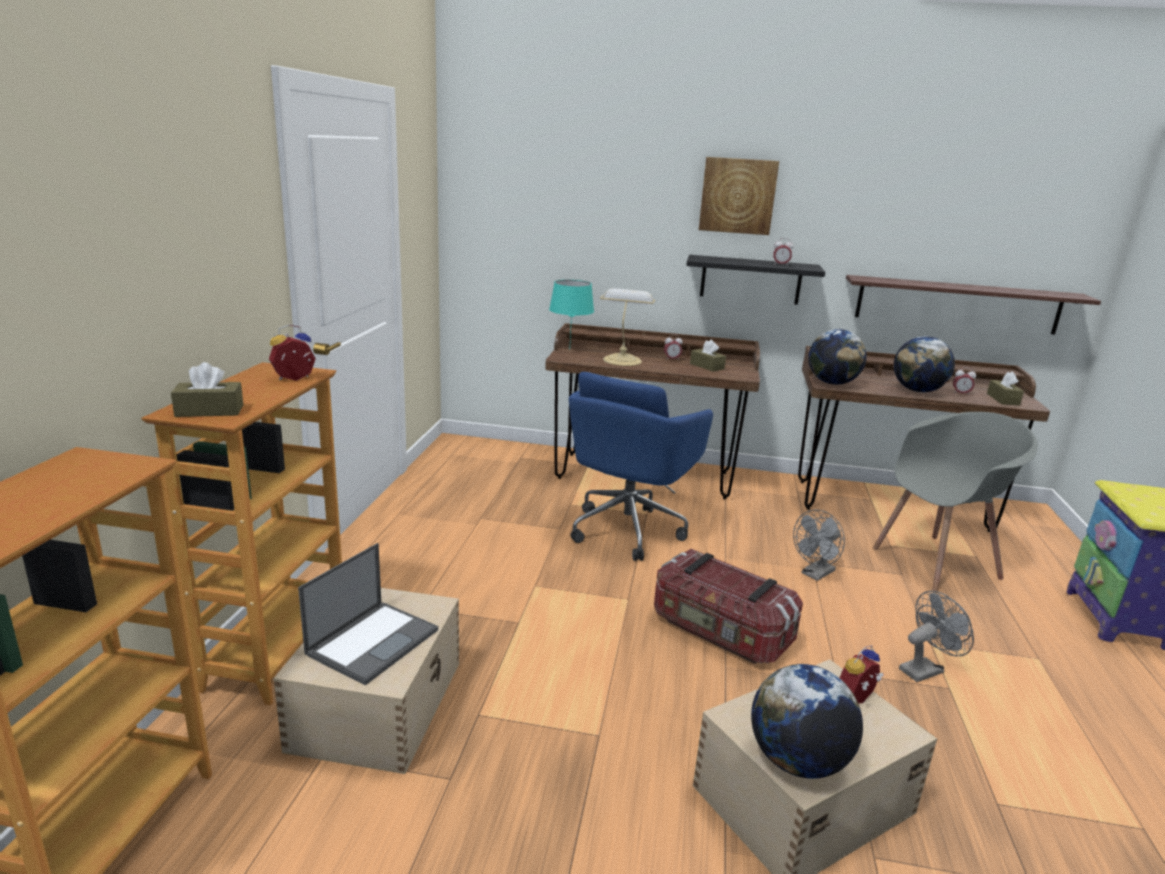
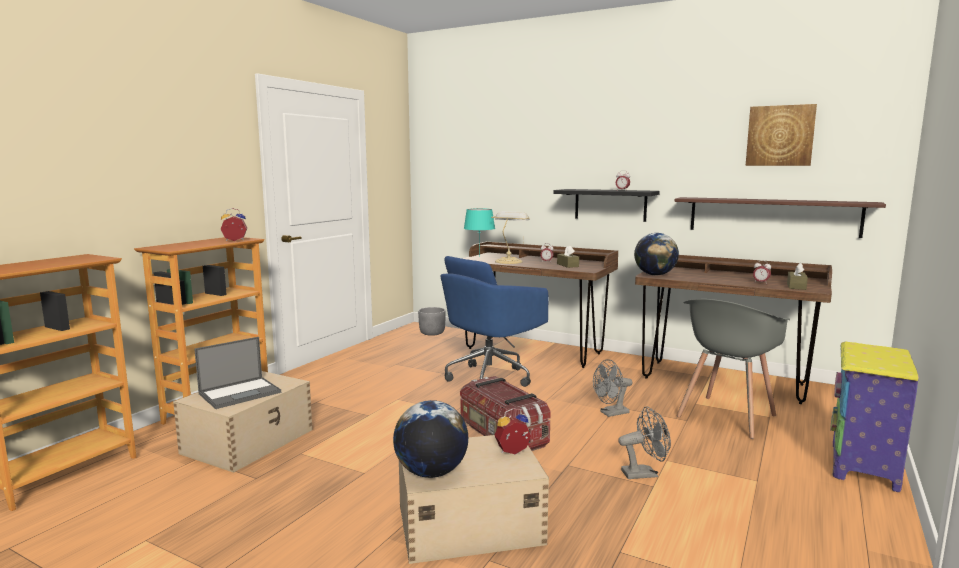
camera: 20 degrees right, 10 degrees down
(209, 411) = (169, 247): brown tissue box -> none
(486, 453) = (432, 333): none -> grey planter
(737, 196) = (596, 145): picture -> picture (780, 136)
(918, 391) = (723, 280): globe -> none
(936, 563) = (726, 417): grey chair -> grey chair turned 135 degrees clockwise

